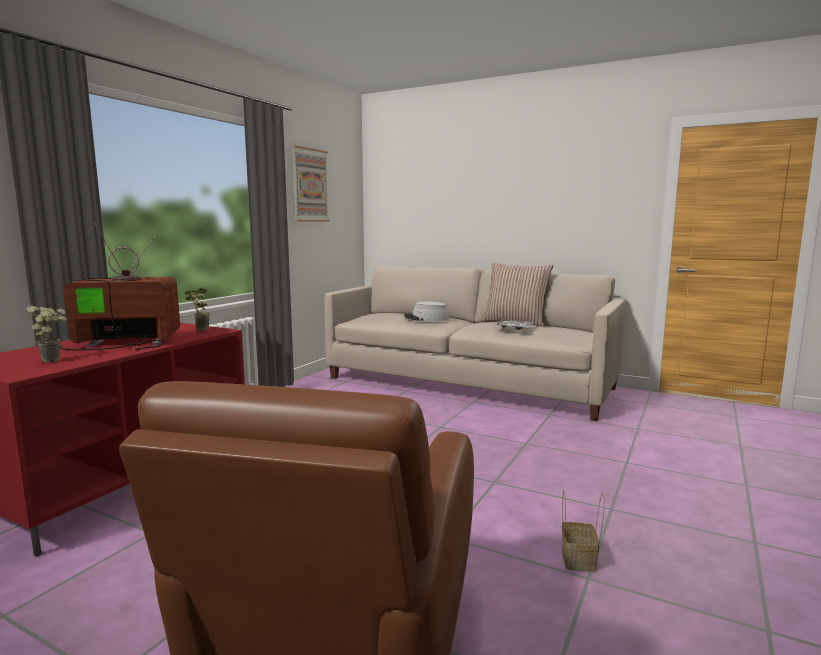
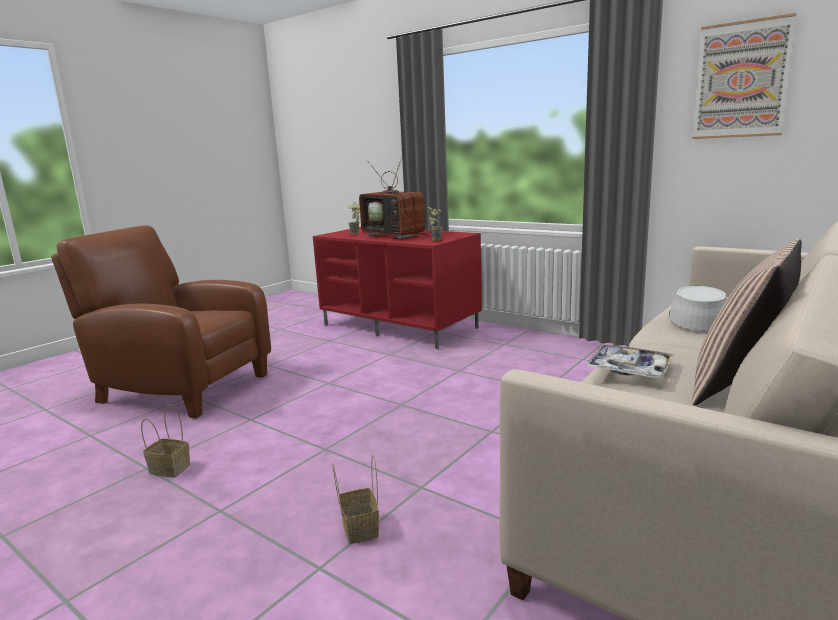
camera: 100 degrees right, 5 degrees up
(124, 343) = (396, 235): television -> television turned 135 degrees clockwise
(583, 456) = (359, 528): none -> basket

